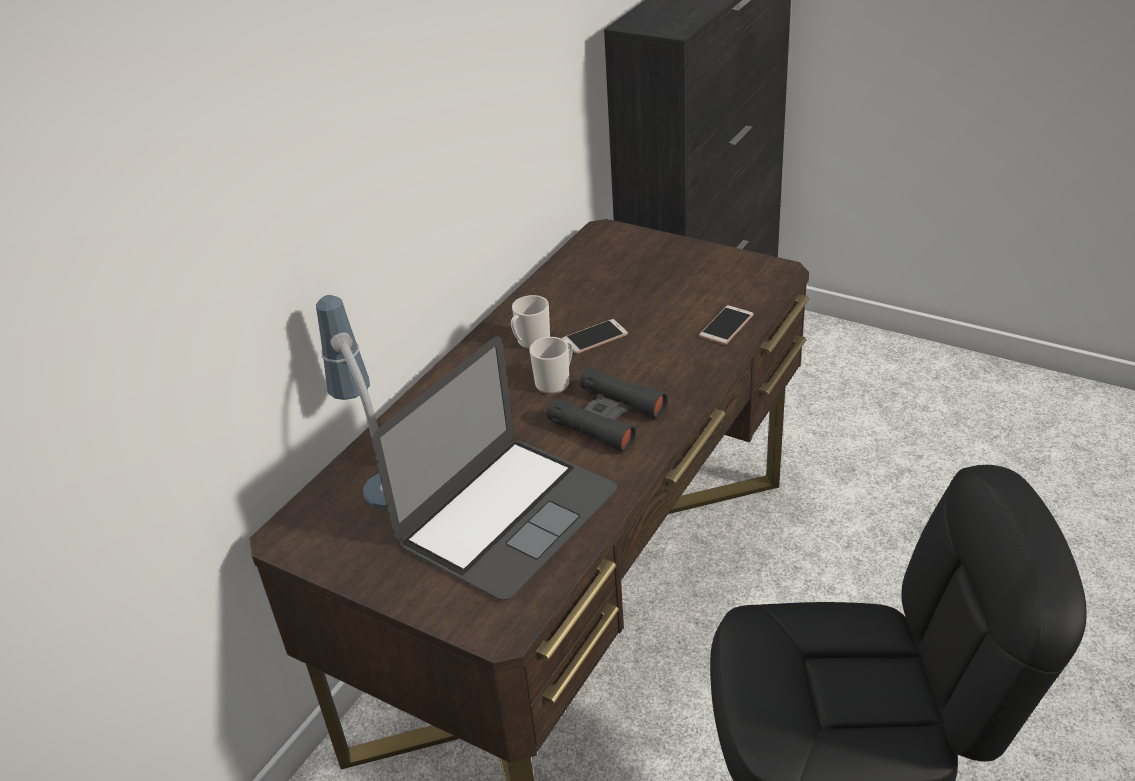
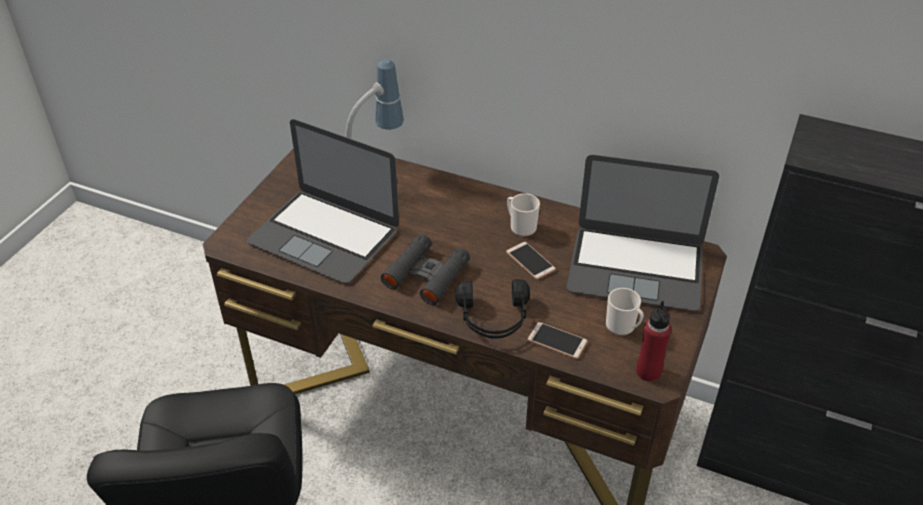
camera: 80 degrees right, 5 degrees up
(555, 381) = (470, 244): mug -> mug (623, 327)
(617, 270) = (636, 268): none -> laptop
(689, 367) = (493, 318): none -> black headphones
(769, 275) = (648, 372): none -> red bottle

